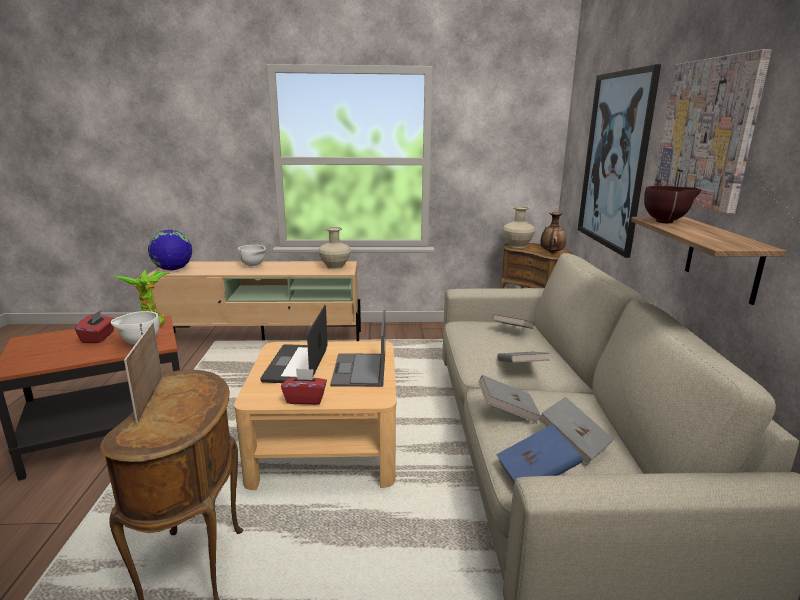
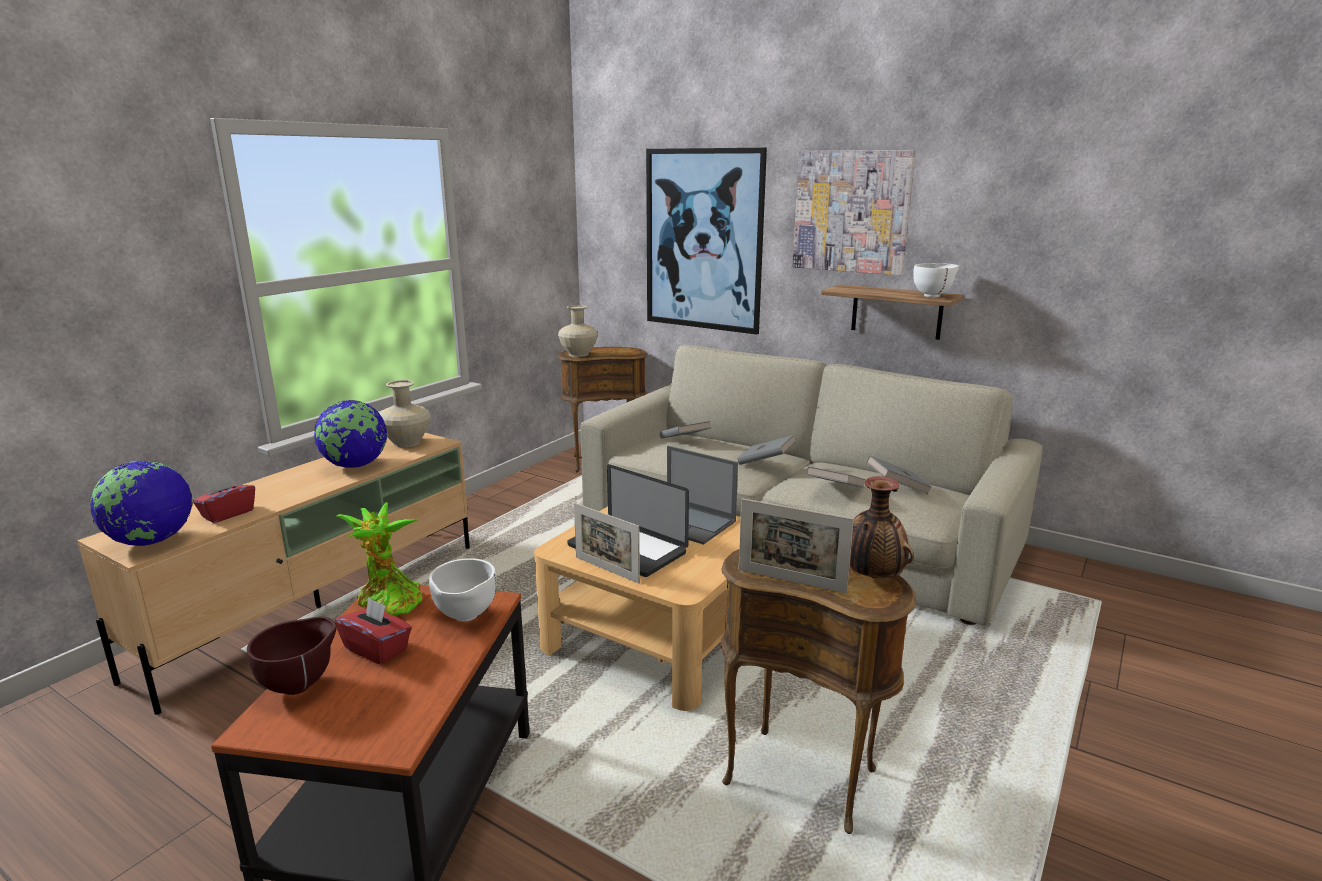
camera: 55 degrees left, 0 degrees up
(254, 266) = (287, 484): white bowl -> white bowl (933, 296)
(262, 368) = (607, 570): none -> picture frame
(290, 268) = (355, 466): none -> globe
(305, 399) = (717, 563): red tissue box -> red tissue box (227, 514)
(536, 474) = (925, 513): blue book -> none
(551, 253) = (625, 353): vase -> vase (872, 577)
(667, 222) = (854, 290): brown bowl -> brown bowl (301, 685)

